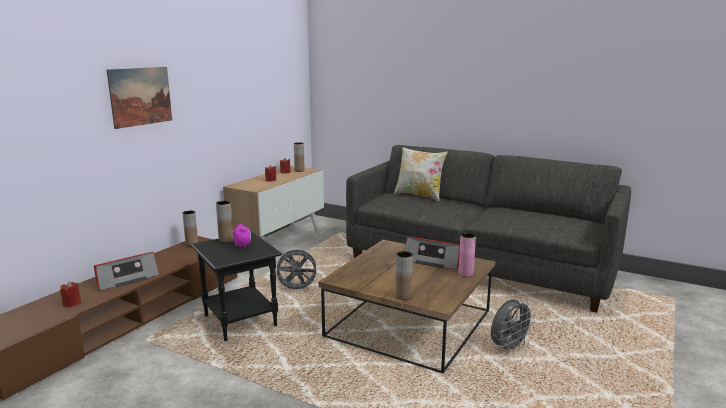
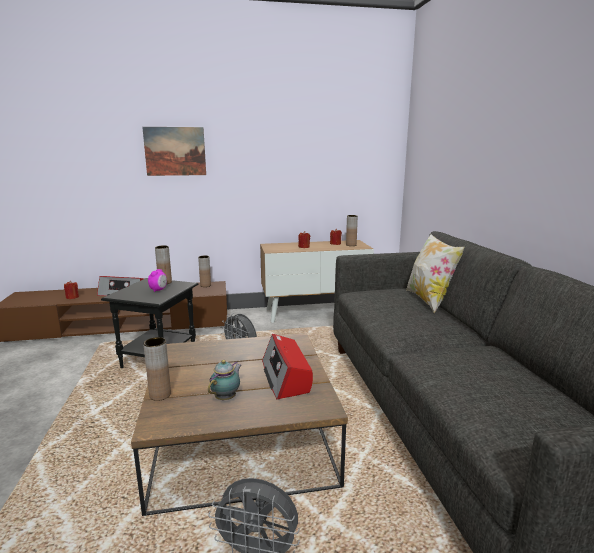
camera: 50 degrees right, 0 degrees up
(435, 280) = (226, 398): none -> teapot
(465, 274) = (271, 410): pink vase -> none

